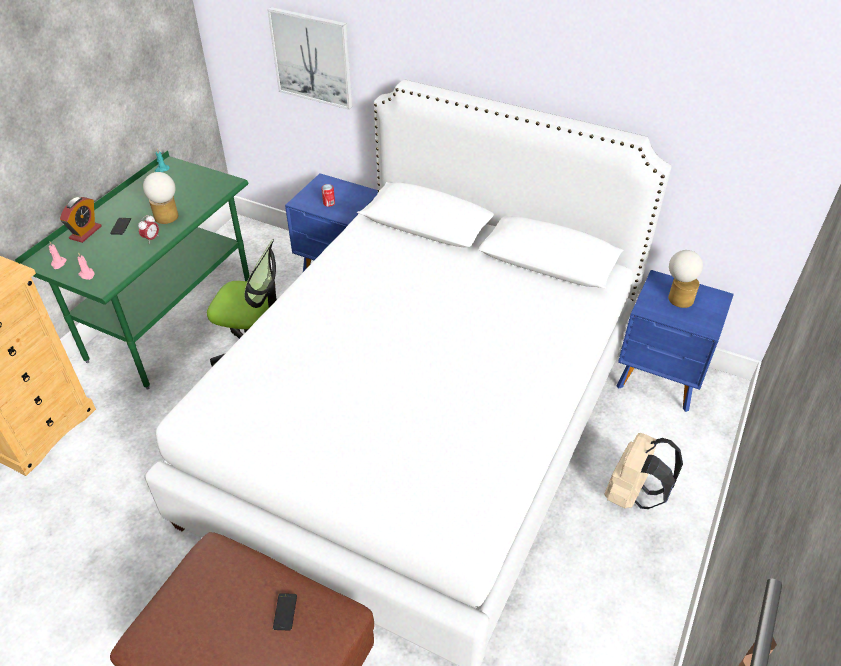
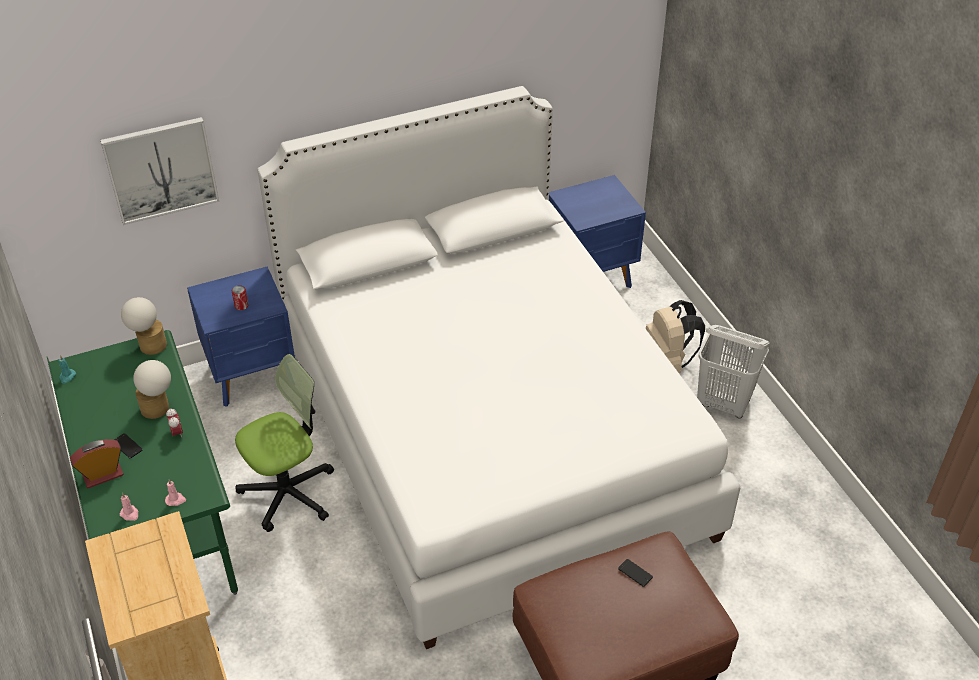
camera: 50 degrees left, 0 degrees up
(85, 232) = (103, 475): alarm clock -> alarm clock turned 90 degrees counterclockwise
(638, 570) = (724, 403): none -> white laundry basket
(677, 297) = (588, 200): table lamp -> table lamp (149, 345)

